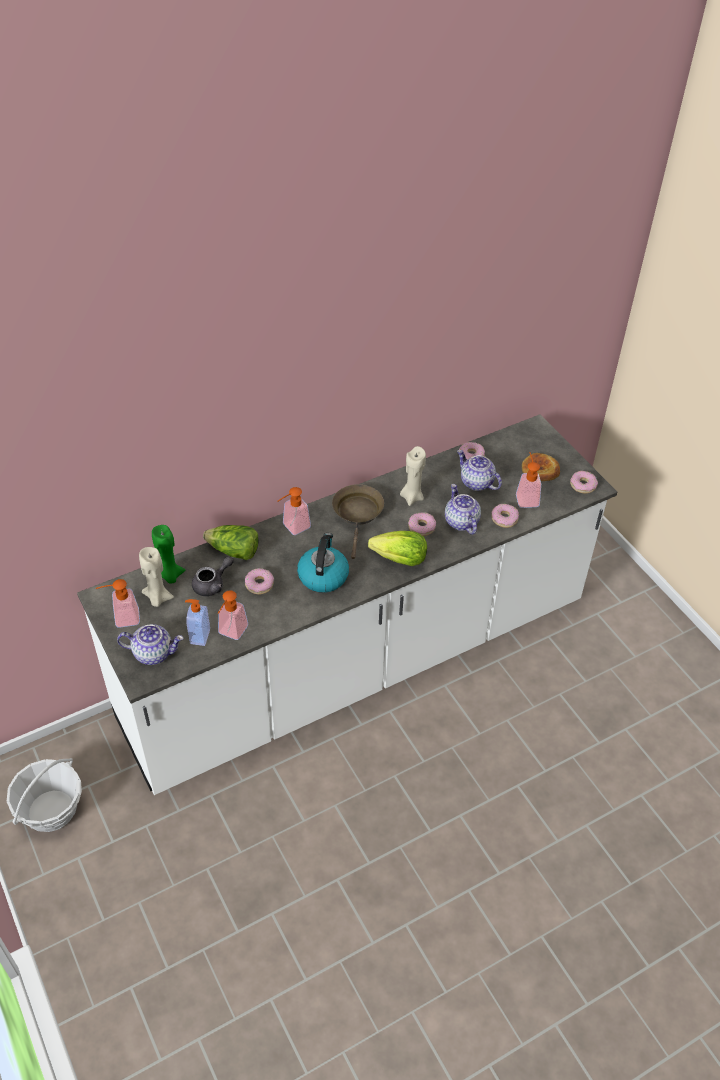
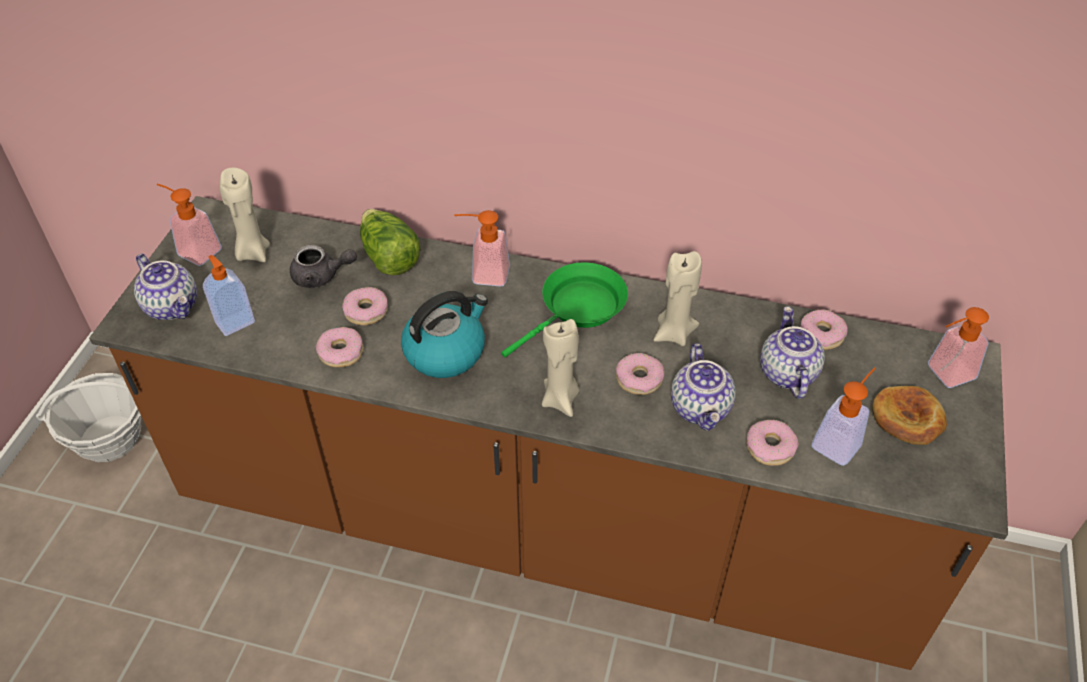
camera: 45 degrees right, 0 degrees up
(169, 575) = (294, 238): green candle -> none
(230, 633) = (267, 342): soap dispenser -> soap dispenser (944, 374)
(357, 664) = (543, 526): white counter -> brown counter
(358, 514) = (578, 309): brown frying pan -> green frying pan
(400, 559) = (561, 399): lettuce -> beige candle
(460, 522) = (701, 408): teapot -> teapot turned 150 degrees clockwise
(583, 485) = (955, 485): donut -> donut (341, 352)

